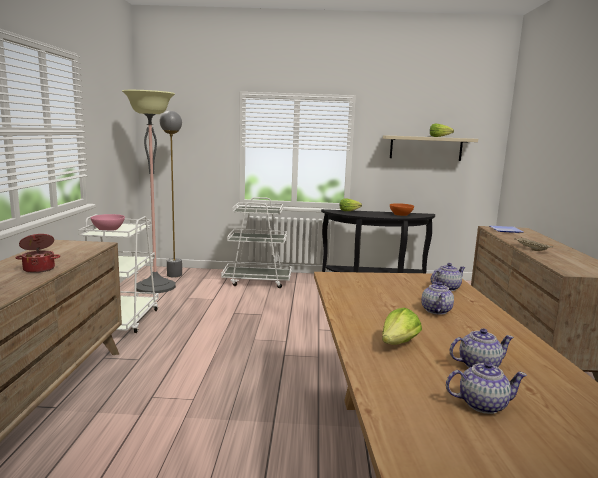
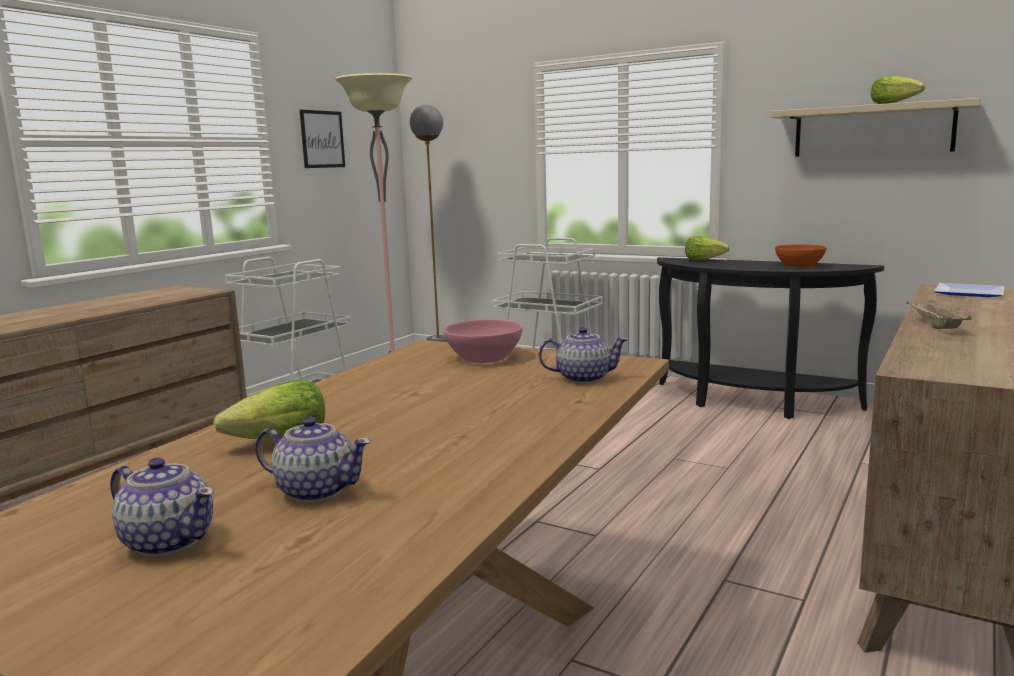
camera: 30 degrees right, 0 degrees up
(39, 269) = (78, 312): cooking pot -> none
(105, 129) = (322, 139): none -> picture
(108, 229) = (274, 277): pink bowl -> pink bowl (484, 357)
(436, 311) = (467, 408): teapot -> none

